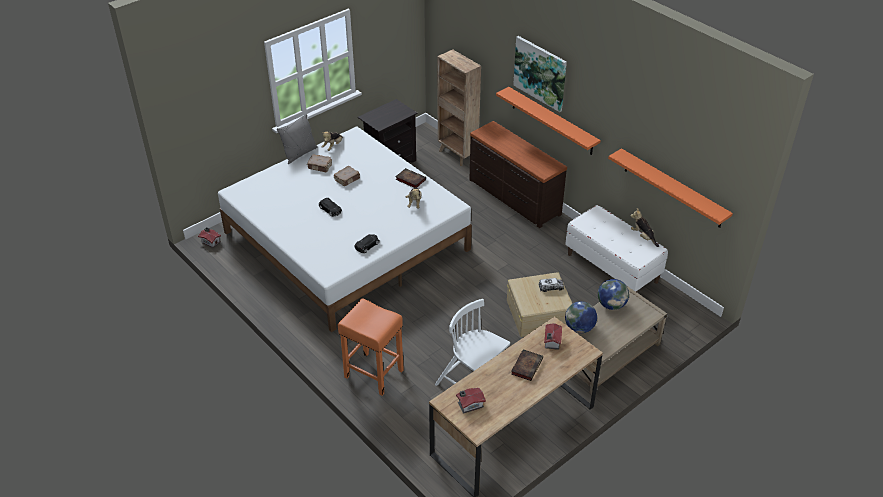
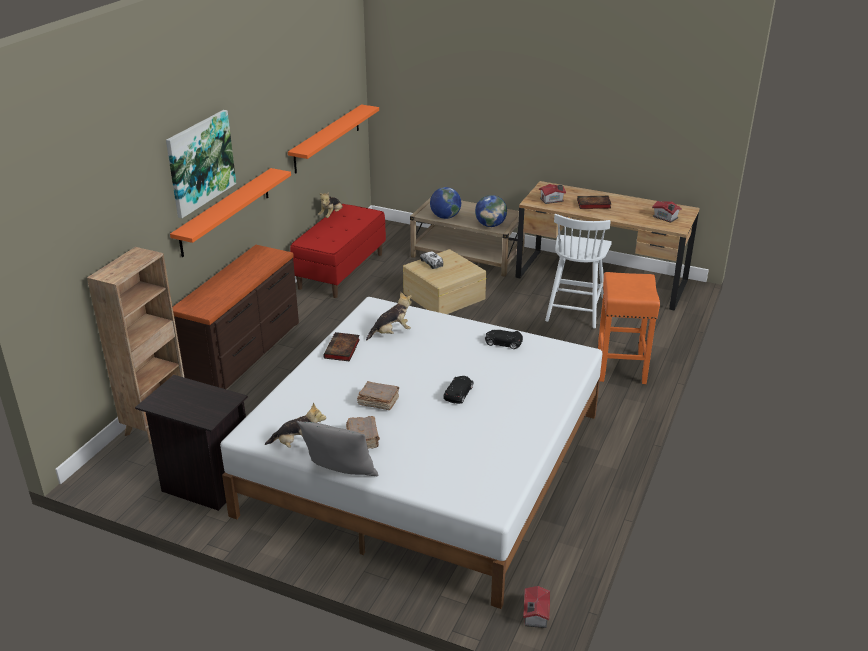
camera: 115 degrees left, 10 degrees down
(612, 268) = (341, 271): white bench -> red bench

